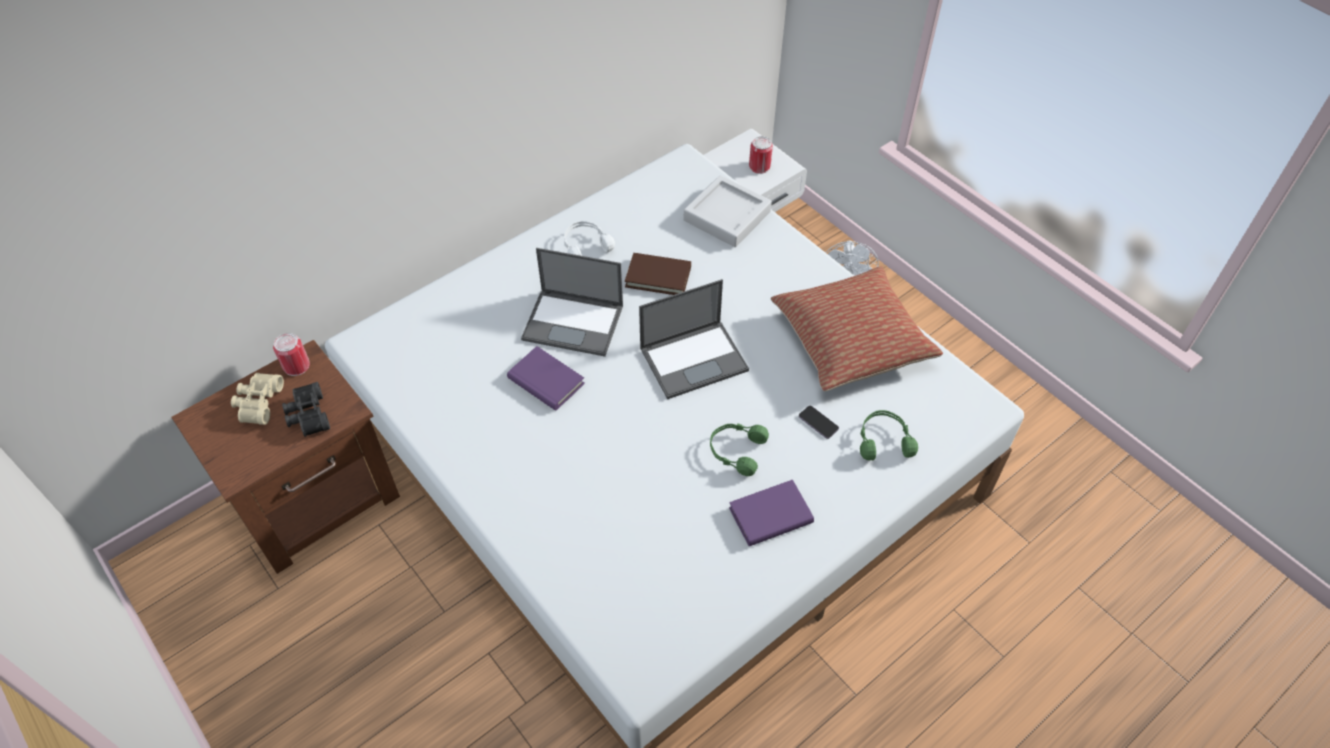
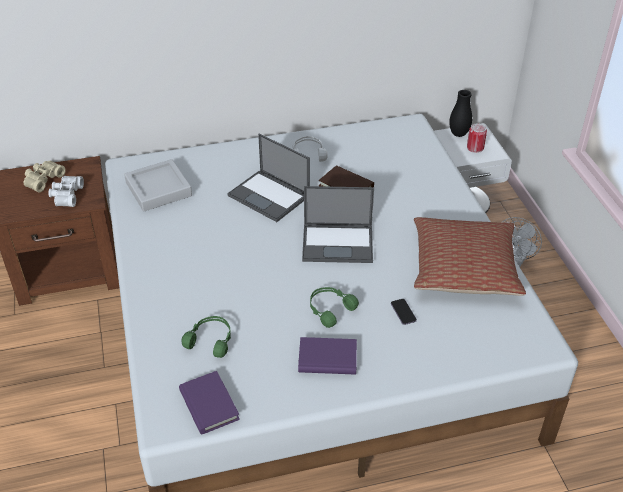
camera: 25 degrees right, 10 degrees down
(296, 365) = (79, 166): can -> none
(307, 415) = (66, 195): black binoculars -> white binoculars
(546, 381) = (227, 224): purple book -> purple book (209, 405)
(727, 216) = (421, 164): grey tray -> grey tray (158, 189)
(731, 153) = (458, 134): none -> black vase
(883, 440) = (446, 340): green headphones -> green headphones (211, 340)

